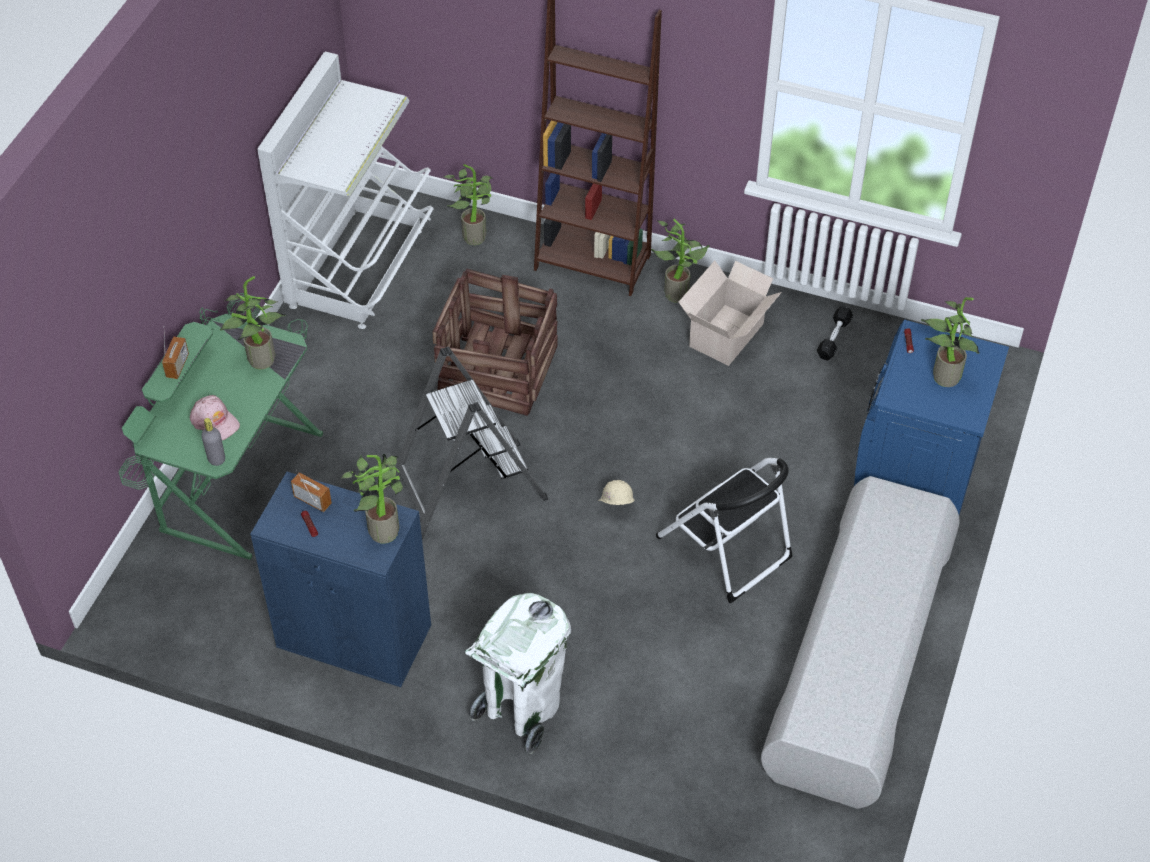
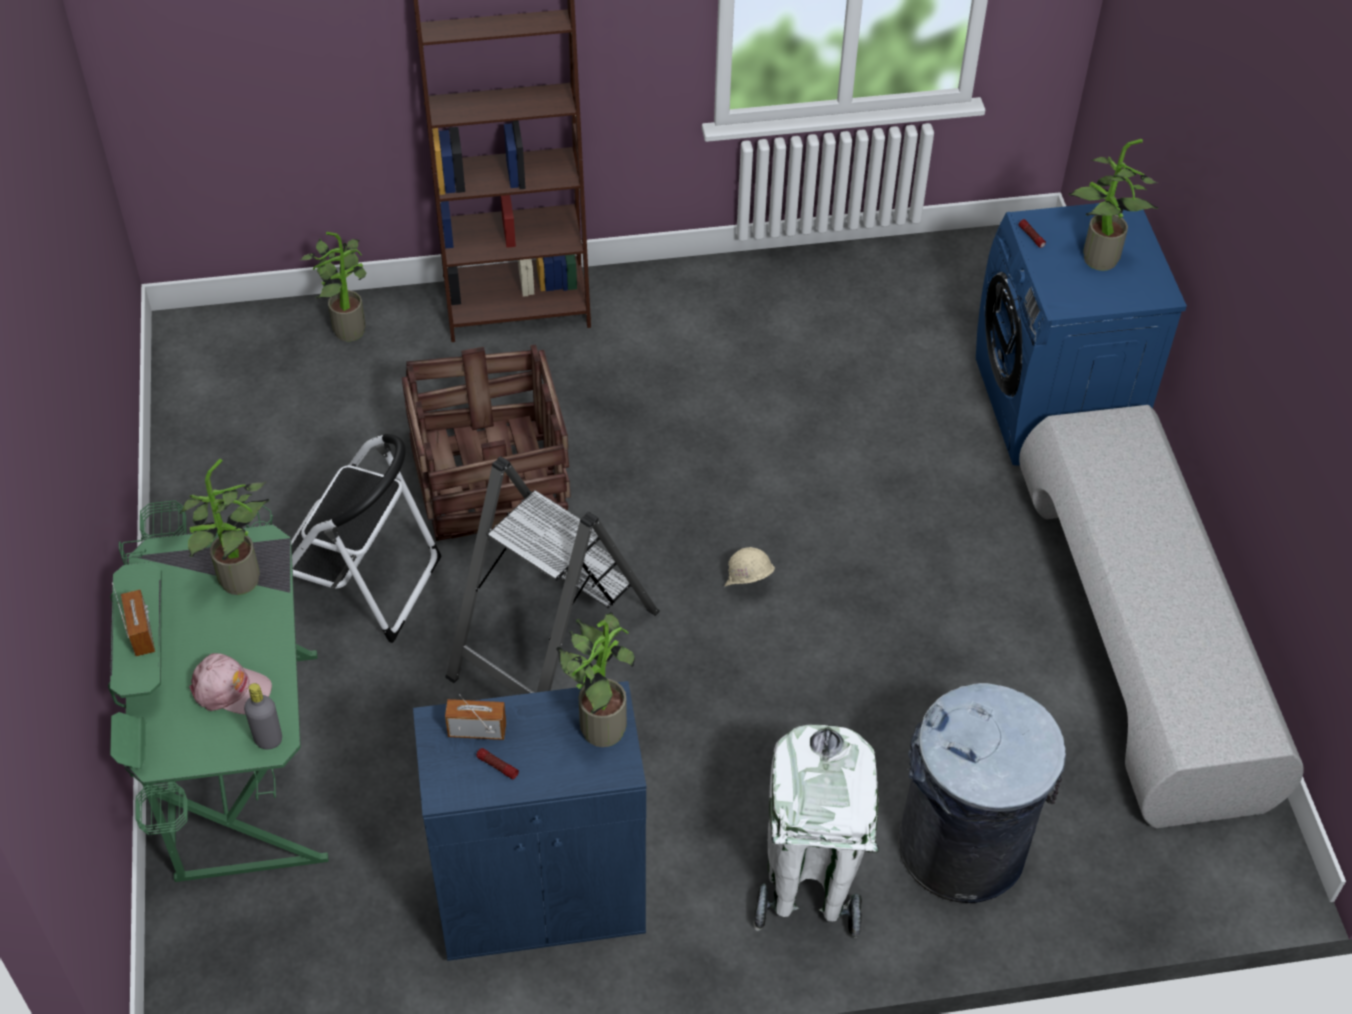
camera: 30 degrees left, 0 degrees up
(362, 269) = (229, 425): white shoe rack -> none
(637, 733) = (962, 848): none -> grey trash can
(678, 292) = (643, 301): potted plant -> none
(726, 550) = (909, 579): step ladder -> step ladder (357, 581)
(728, 334) = (734, 327): cardboard box -> none
(834, 338) = (855, 286): black dumbbell -> none

